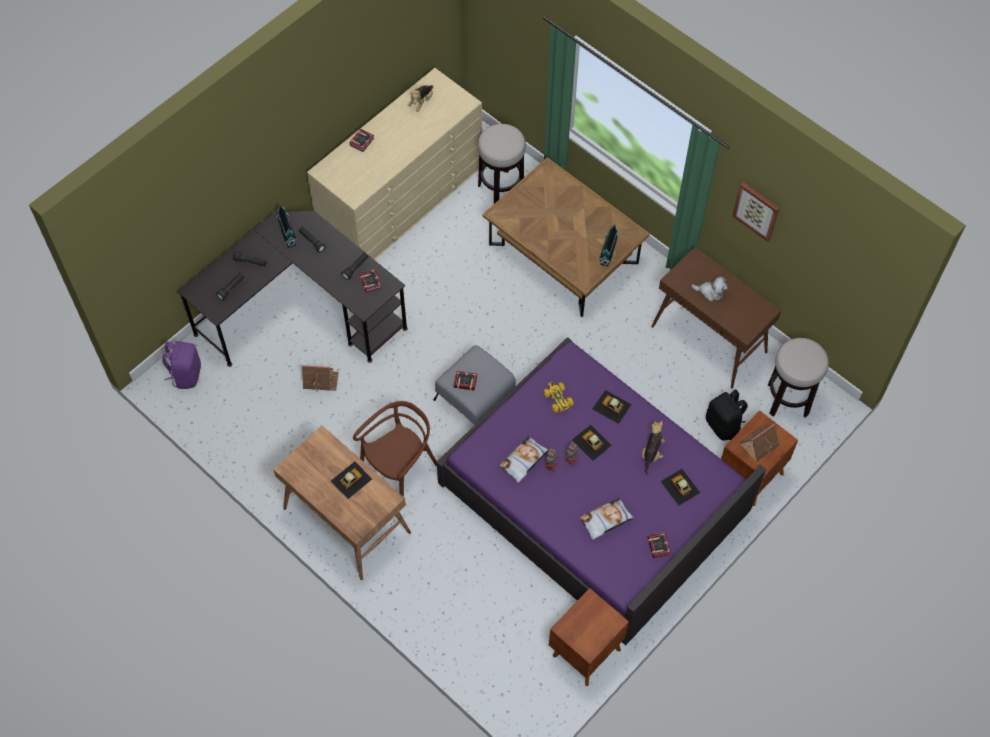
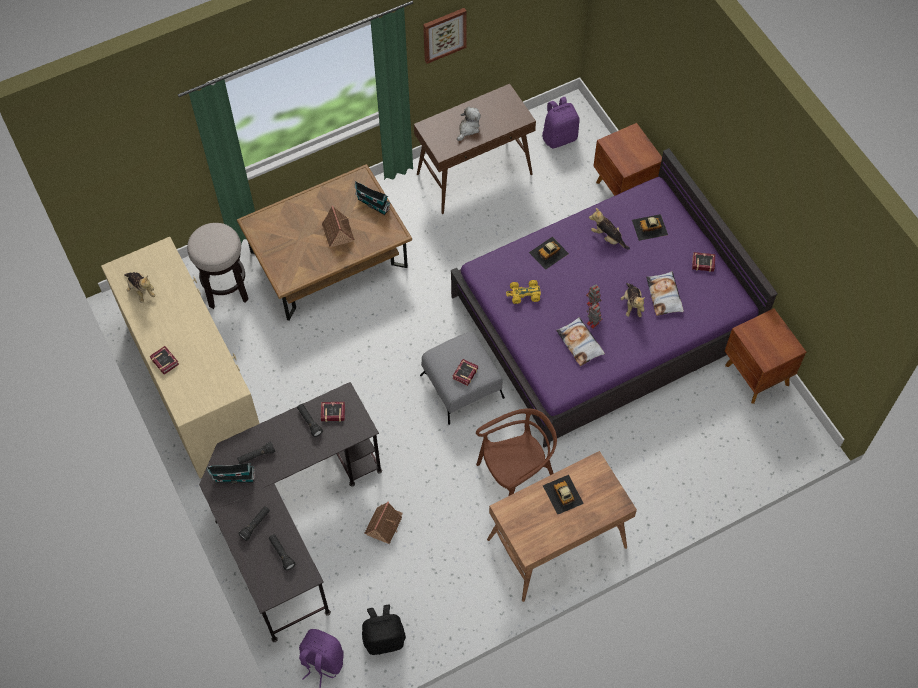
camera: 70 degrees left, 0 degrees up
(400, 469) = (516, 478): brown chair -> brown chair turned 90 degrees clockwise
(584, 494) = (632, 305): none -> plush toy
(591, 443) = (581, 281): toy car -> none
(723, 425) = (567, 193): black backpack -> black backpack (384, 638)
(760, 444) = (631, 151): toy house -> toy house (337, 232)
(788, 400) = (559, 137): stool -> purple backpack

